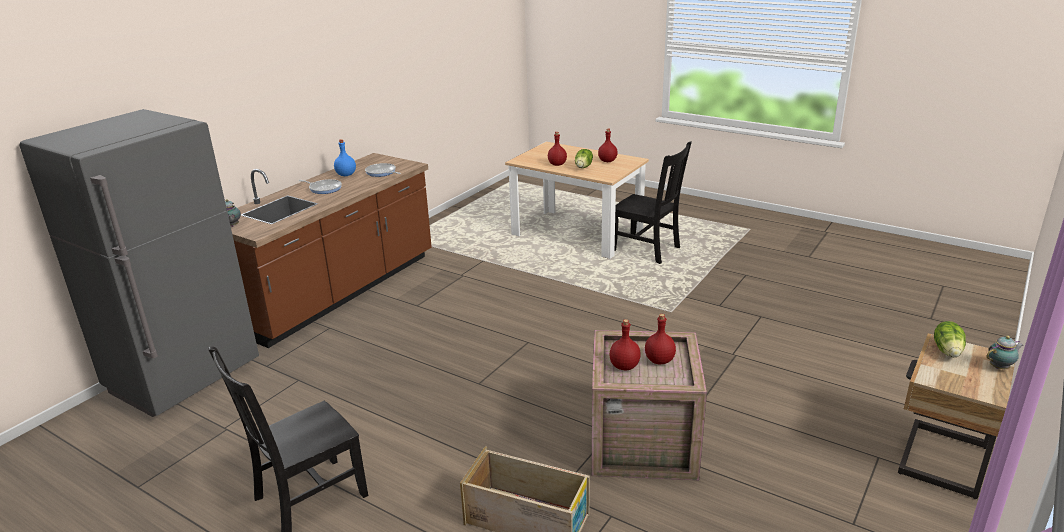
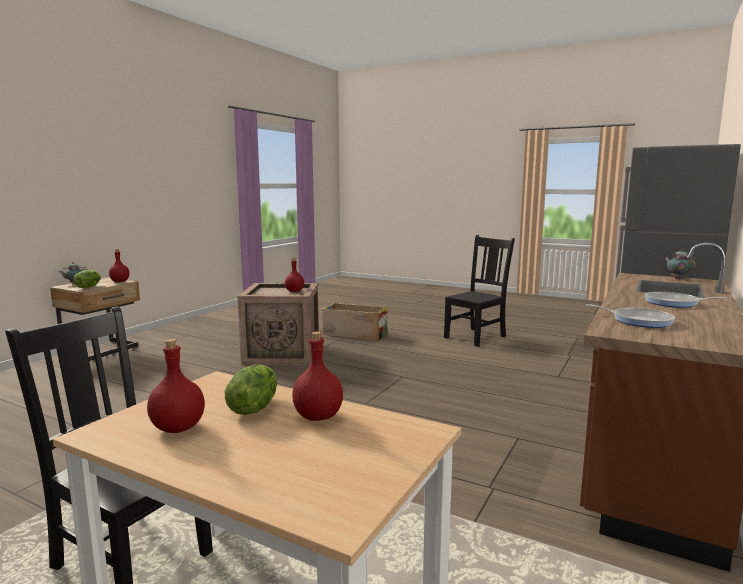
camera: 175 degrees right, 15 degrees down
(345, 175) = (694, 318): blue bottle -> none
(659, 360) = (271, 293): red bottle -> red bottle (120, 281)

